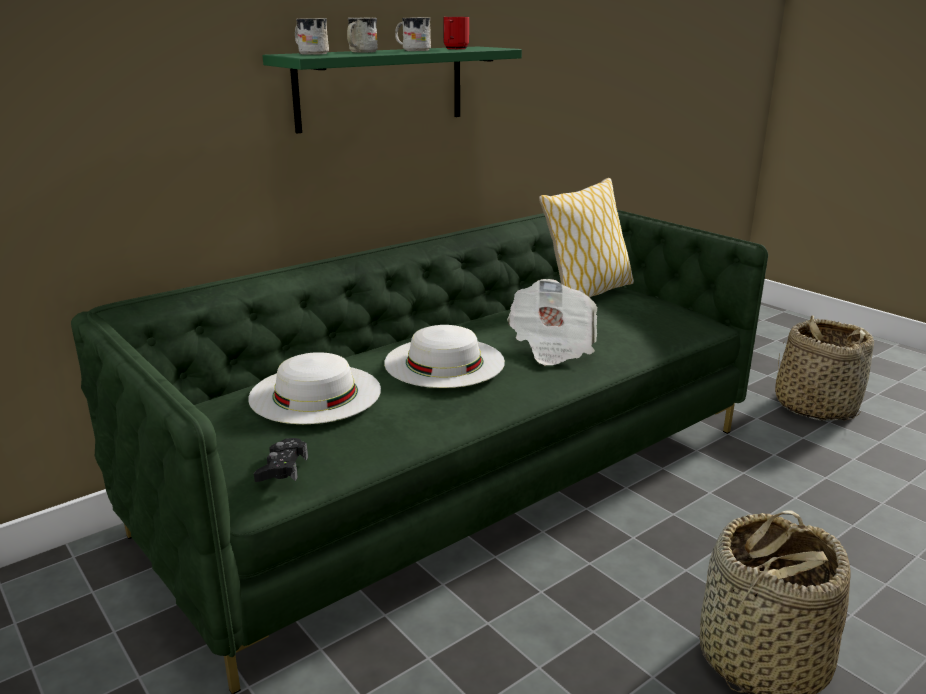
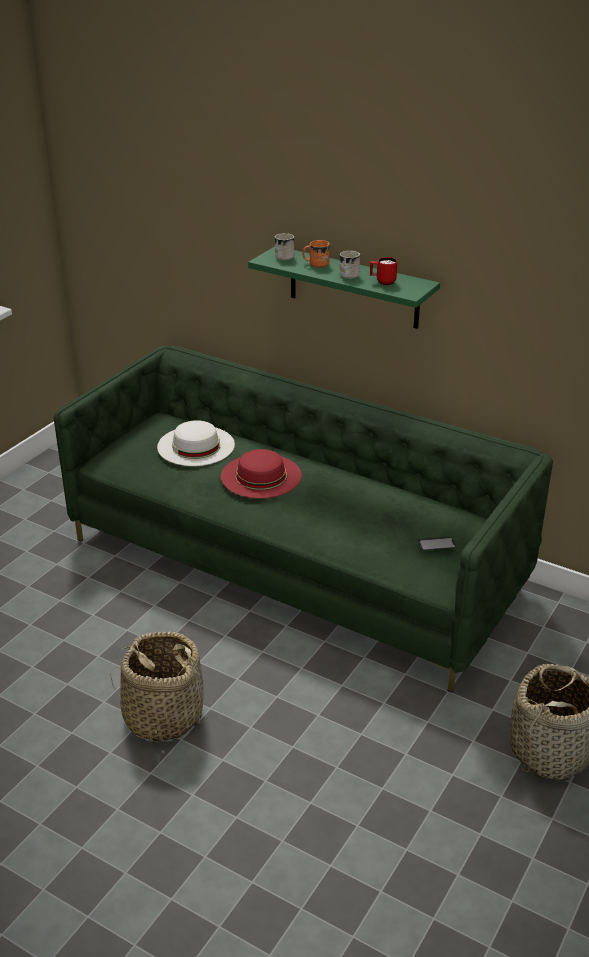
camera: 70 degrees right, 10 degrees up
(282, 468) = (119, 461): black game controller -> none
(360, 52) = (315, 264): white mug -> orange mug
(444, 362) = (261, 475): white hat -> red hat
(552, 346) = (319, 512): newspaper -> none
(587, 294) = (437, 512): pillow -> none
(650, 303) = (436, 544): none -> phone

